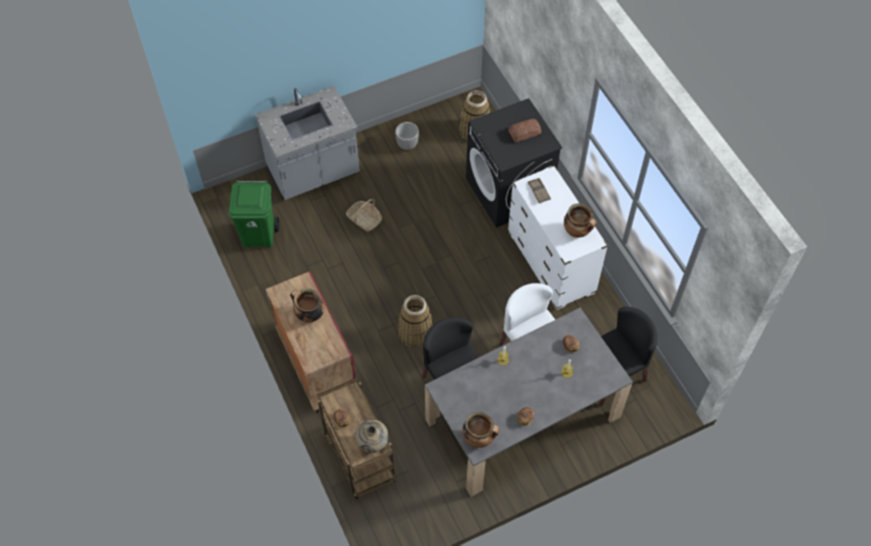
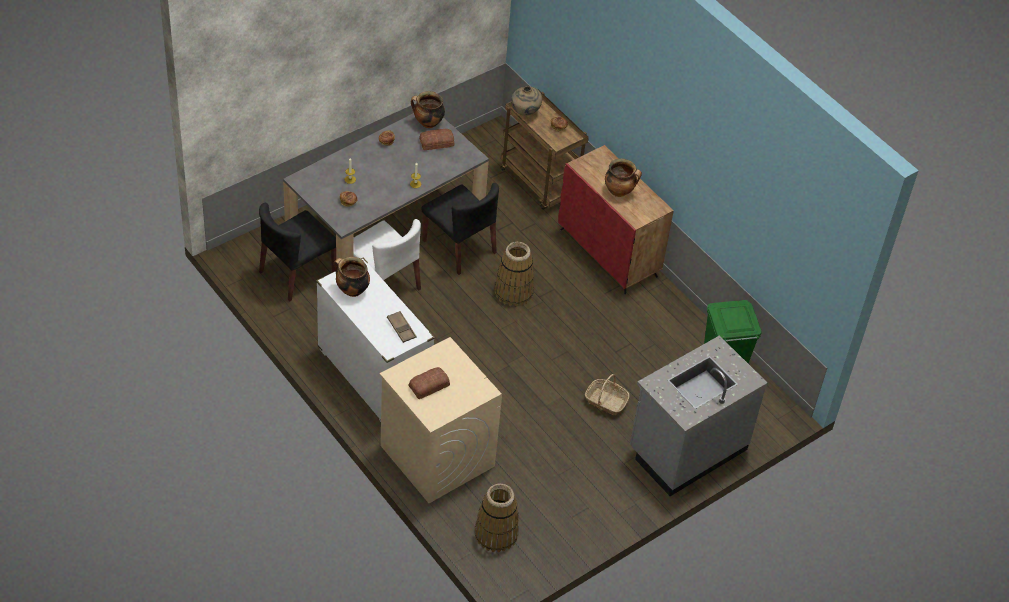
camera: 165 degrees right, 10 degrees down
(407, 145) = (580, 502): planter -> none
(473, 410) = (437, 143): none -> bread
(509, 192) = (436, 455): black washing machine -> beige washing machine

